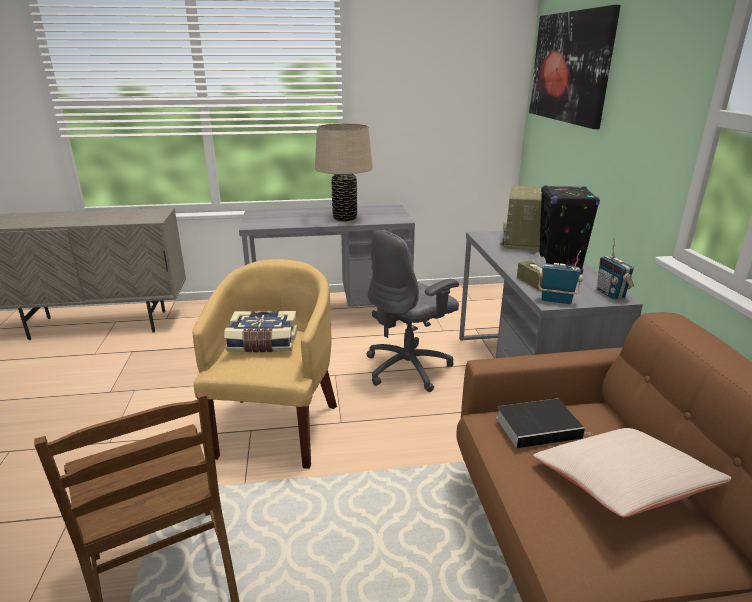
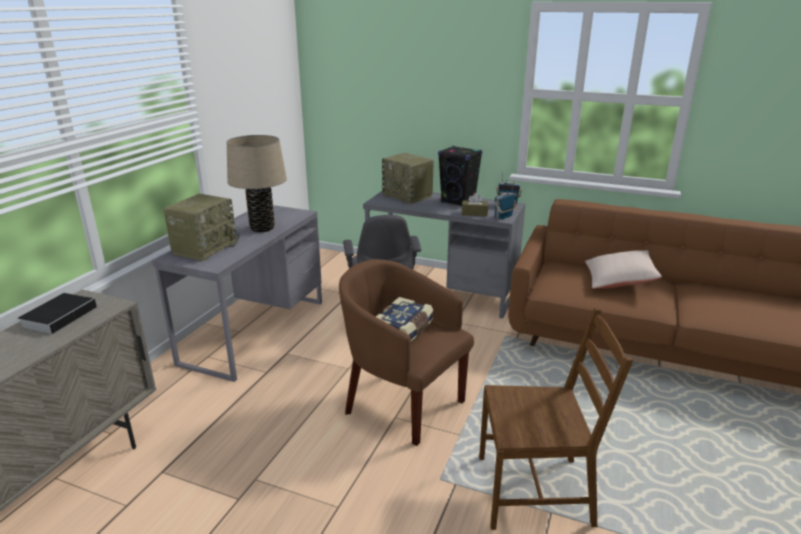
camera: 60 degrees left, 0 degrees up
(277, 426) = (402, 403): yellow armchair -> brown armchair
(282, 215) = (205, 248): none -> radio
(539, 426) = (564, 280): book -> book (60, 316)
(570, 67) = (366, 63): picture -> none

